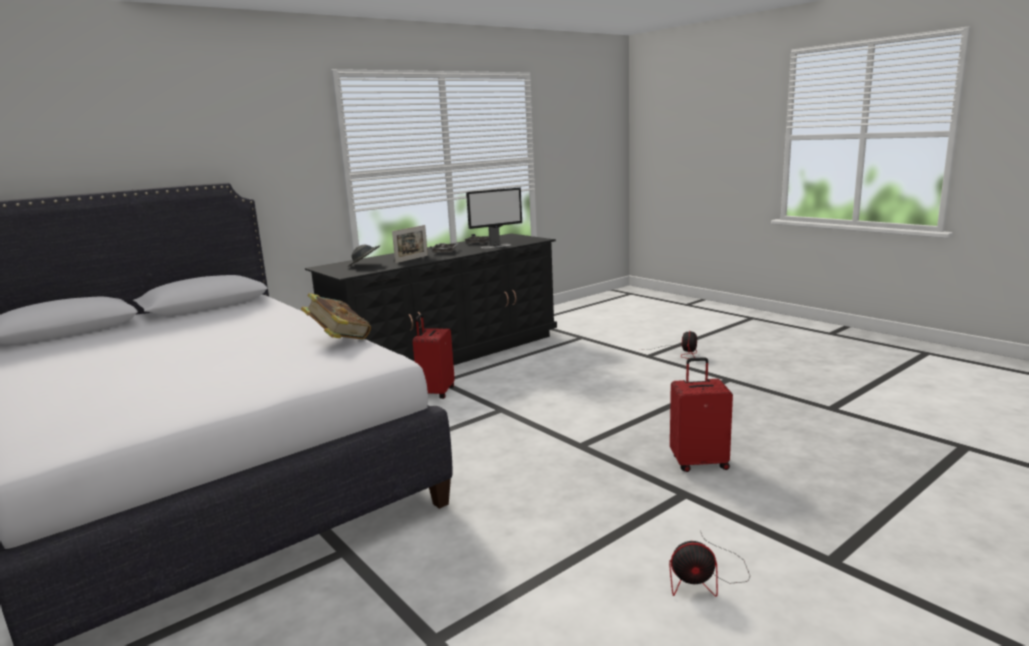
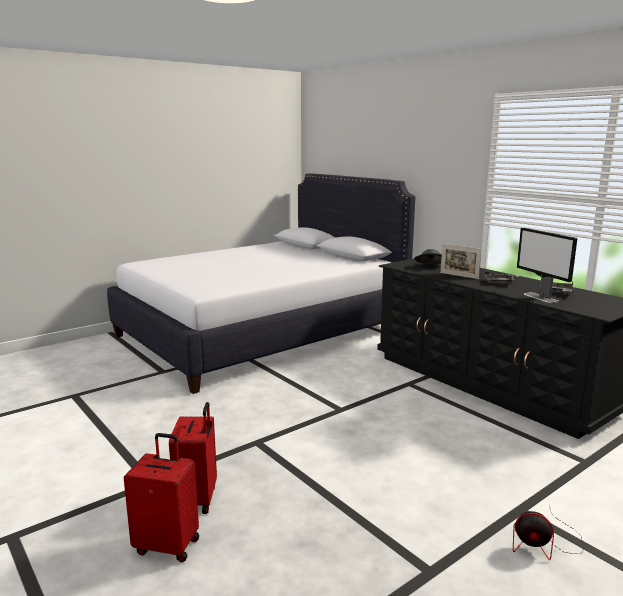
camera: 90 degrees right, 0 degrees up
(339, 340) = (250, 283): book -> none
(436, 393) = (381, 383): red suitcase -> red suitcase (168, 545)
(705, 578) = (47, 474): fan -> none

